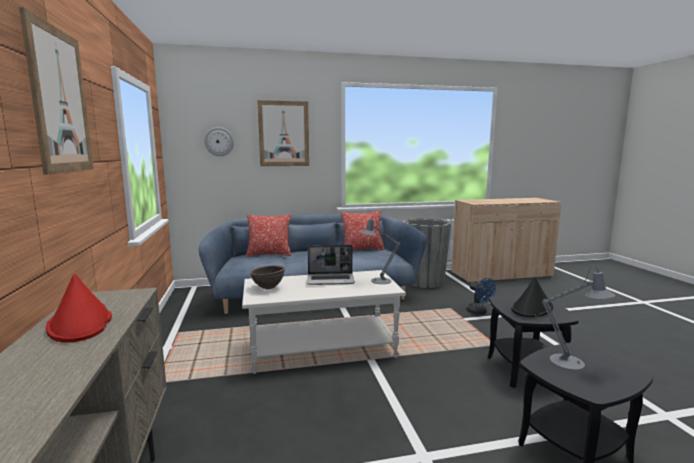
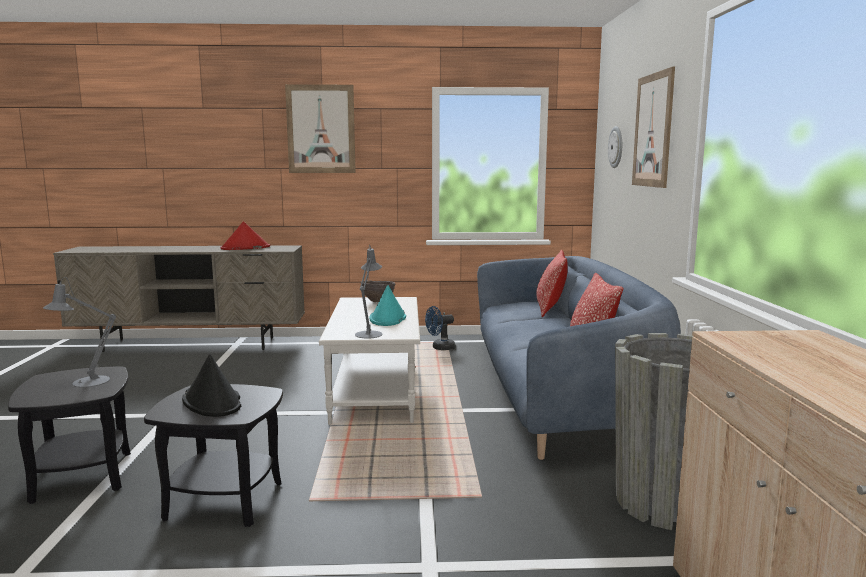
camera: 100 degrees right, 0 degrees up
(331, 280) = (388, 318): laptop -> turquoise hat
(479, 312) = (453, 526): blue fan -> blue fan (440, 348)

